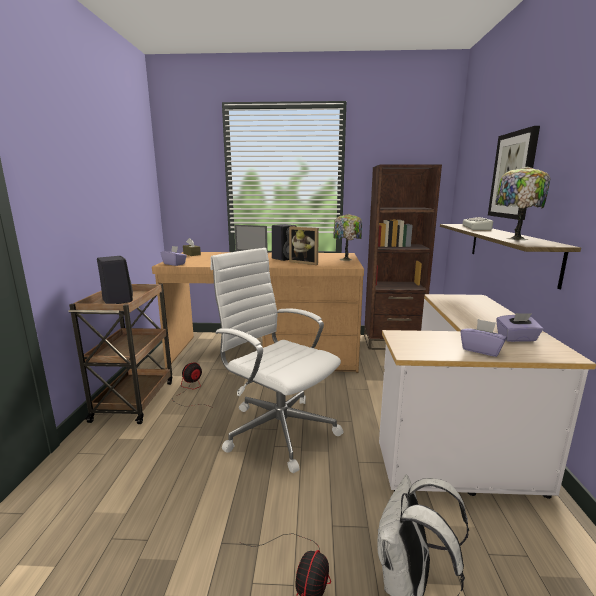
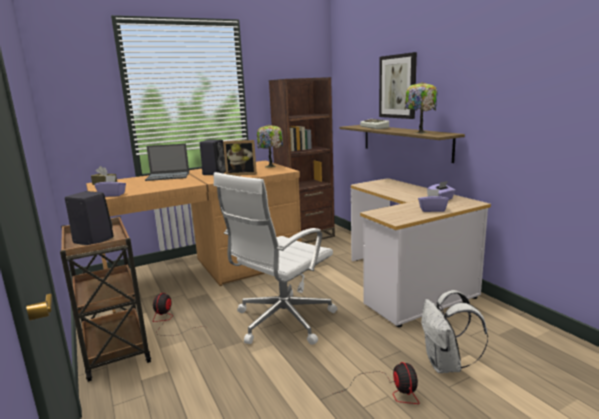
camera: 30 degrees left, 0 degrees up
(278, 429) = (281, 321): white office chair -> white office chair turned 60 degrees counterclockwise

